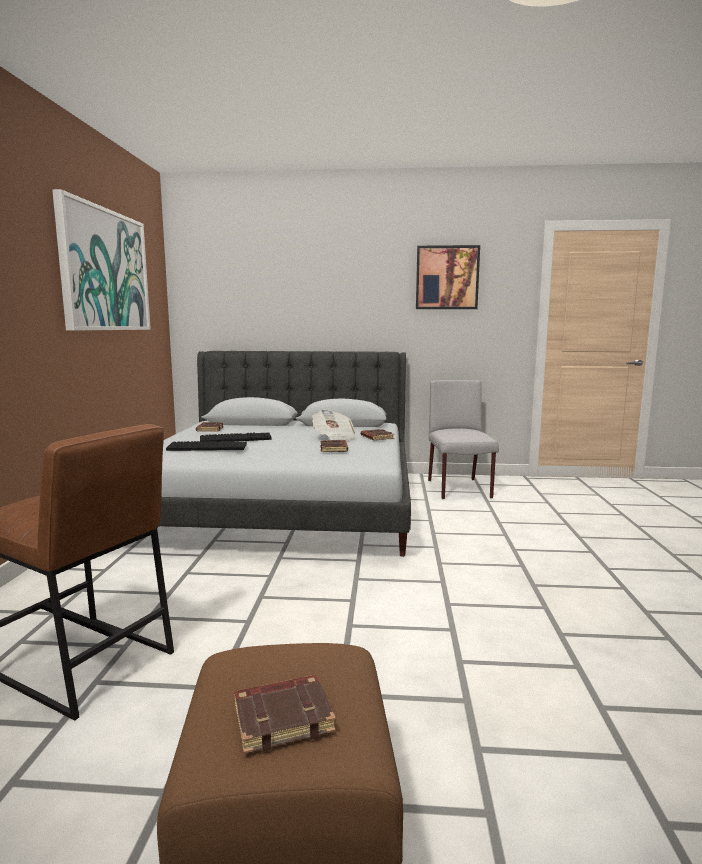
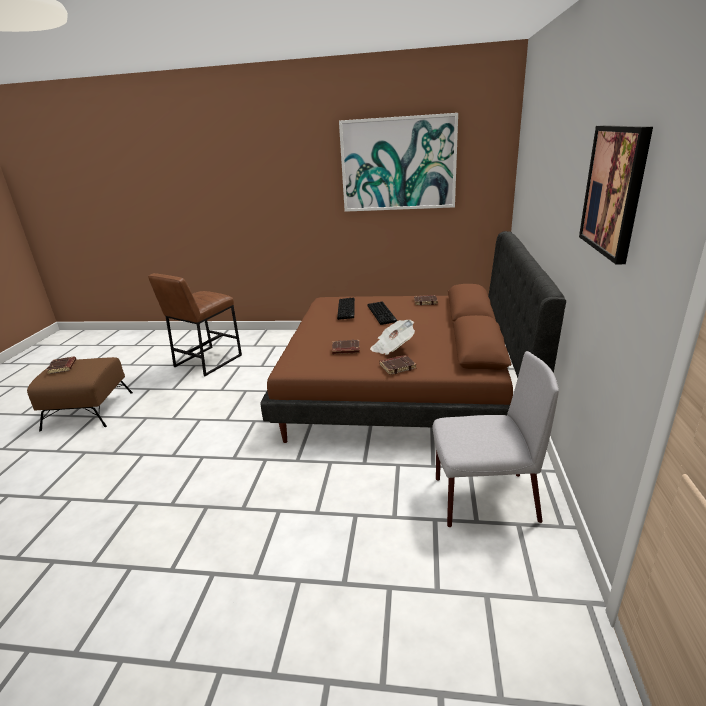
camera: 95 degrees right, 15 degrees up
(284, 505) = (404, 384): grey bed -> brown bed

